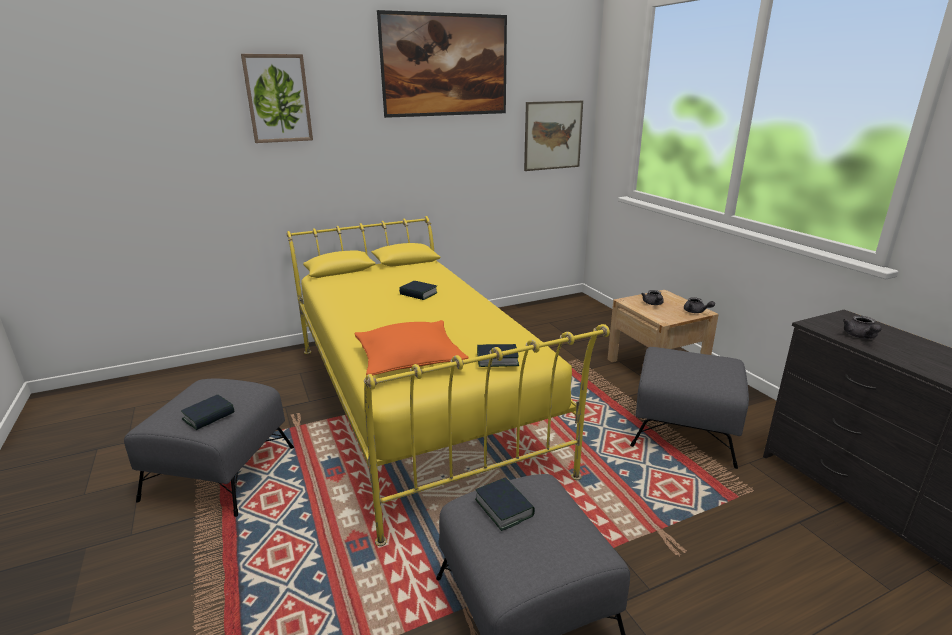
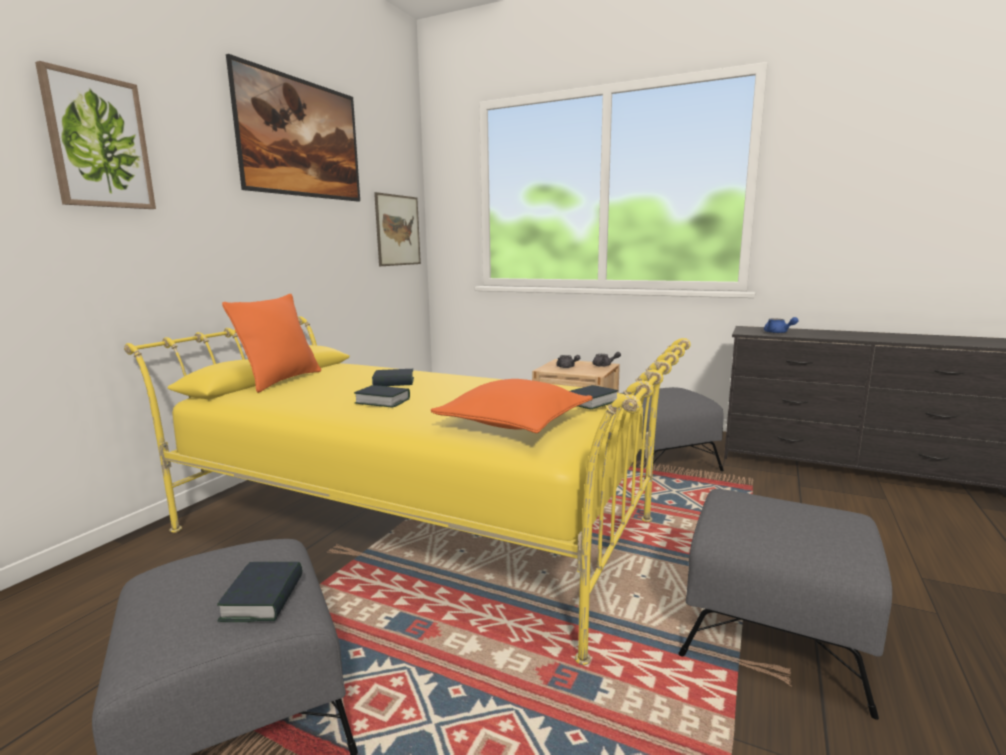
camera: 40 degrees left, 10 degrees down
(368, 272) = (281, 380): none -> orange pillow
(504, 507) = (750, 517): book -> book (382, 401)
(860, 336) = (778, 333): grey teapot -> blue teapot

